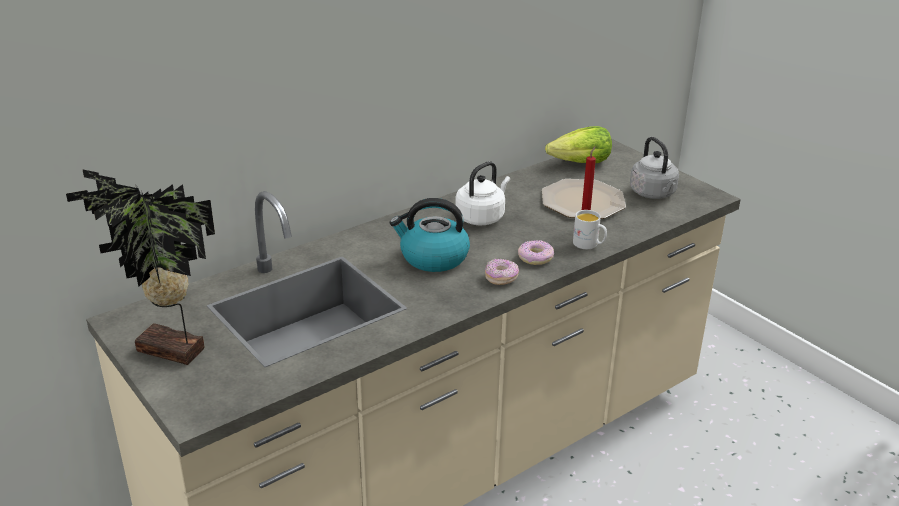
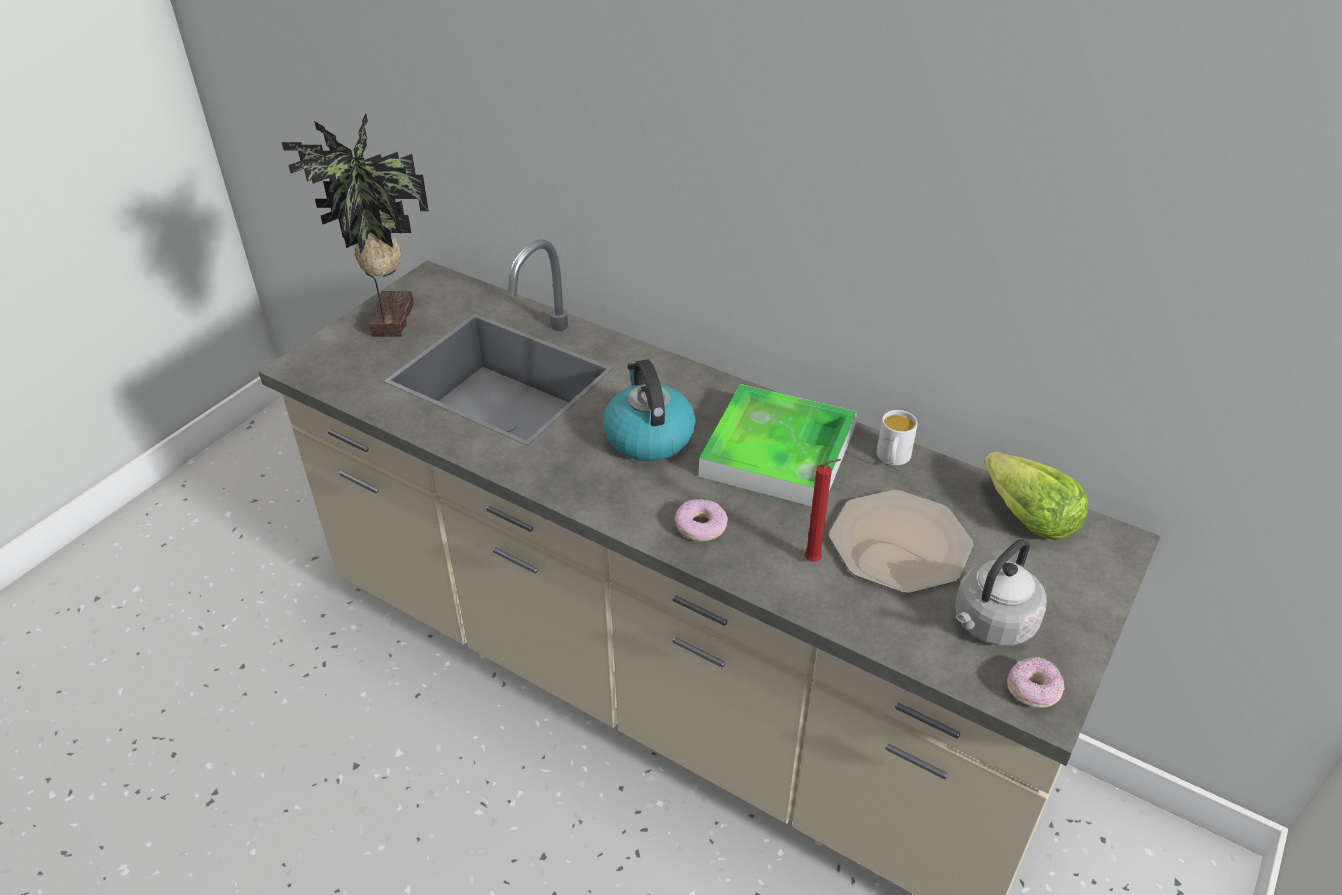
camera: 70 degrees right, 10 degrees up
(482, 217) = (778, 452): white kettle -> tray
(501, 278) = (630, 506): donut -> donut (1033, 691)
(589, 245) = (769, 574): white mug -> white mug (892, 459)

